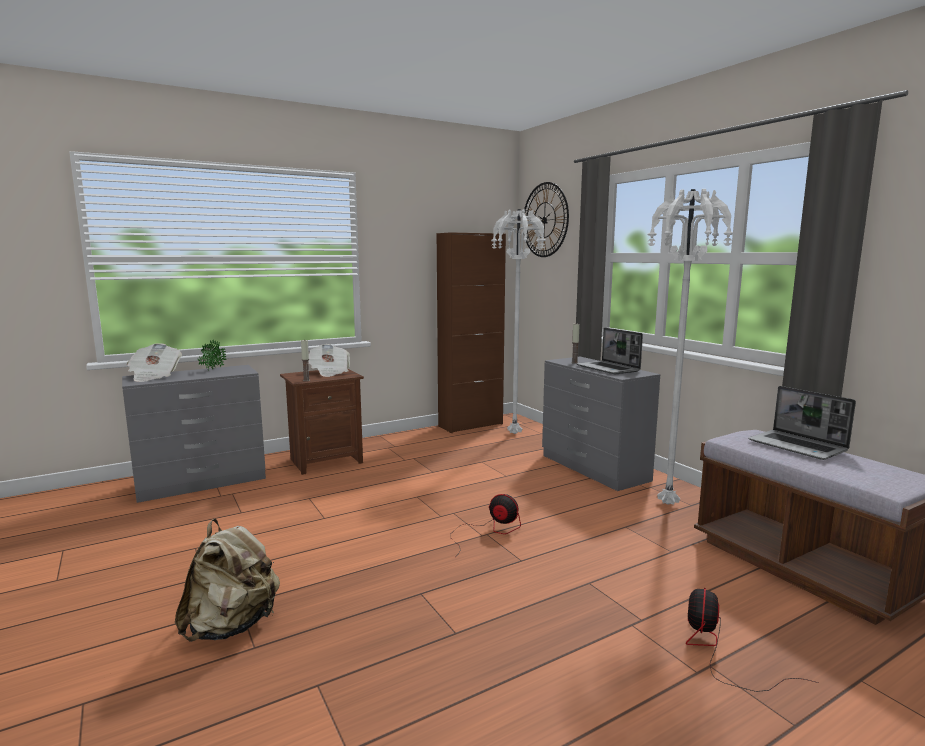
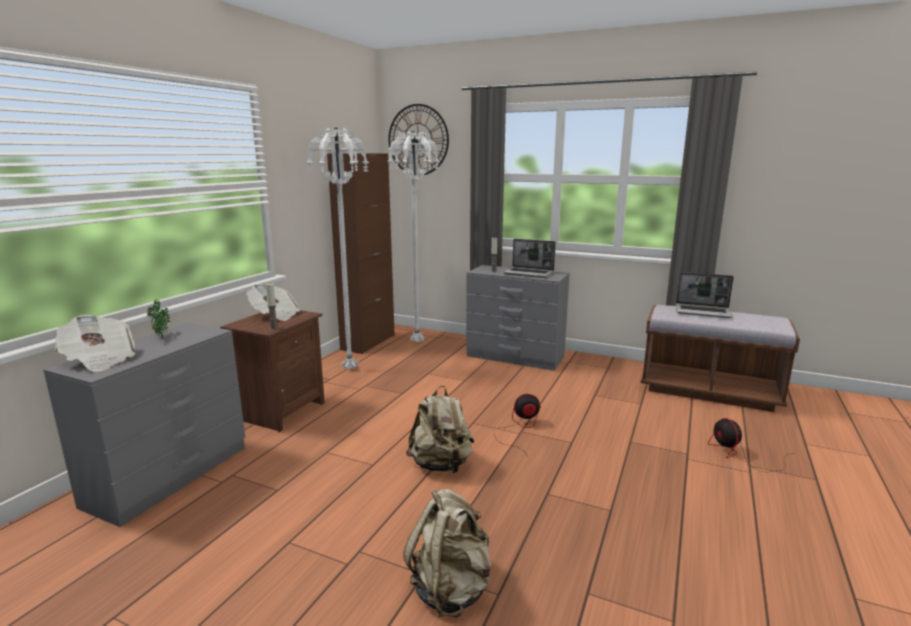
camera: 35 degrees left, 5 degrees up
(371, 536) = (441, 465): none -> beige backpack
(669, 505) = (596, 372): white floor lamp -> white floor lamp (351, 369)

